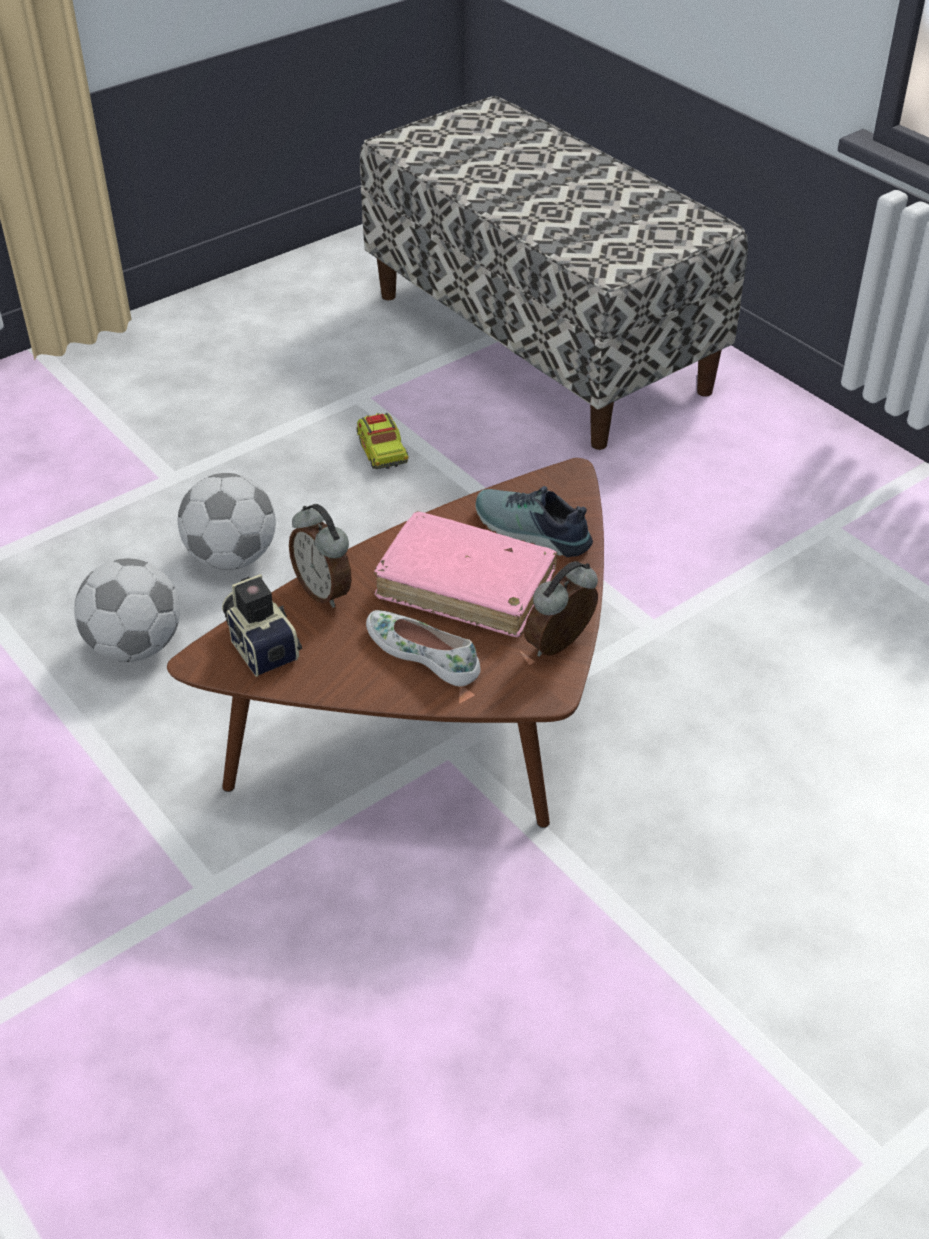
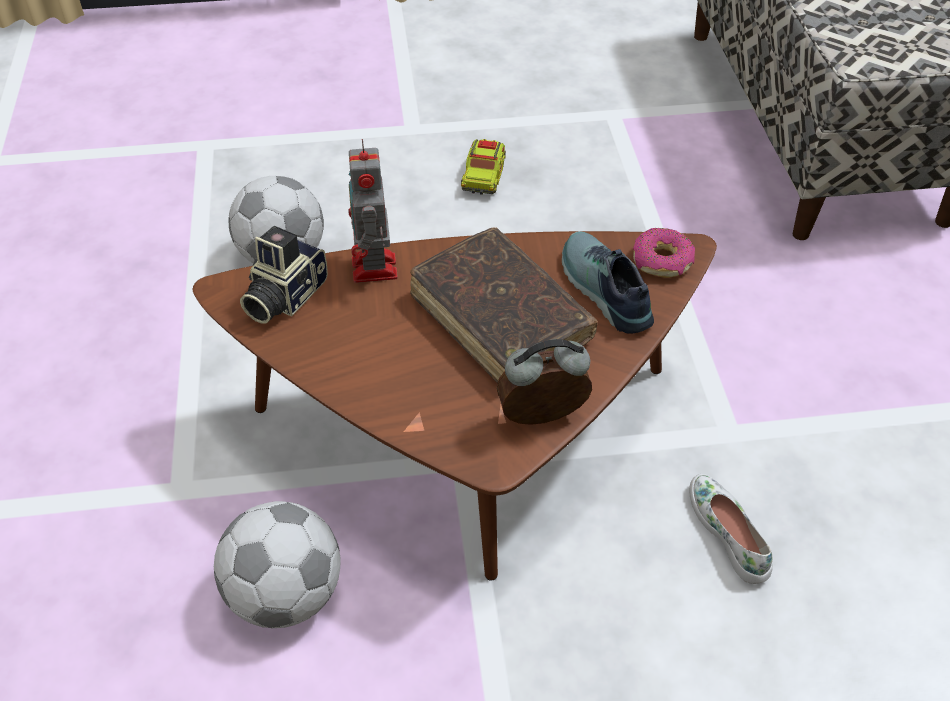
camera: 30 degrees right, 5 degrees up
(232, 558) = (409, 213): football -> football (285, 595)
(262, 644) = (283, 296): camera -> camera turned 150 degrees counterclockwise
(325, 591) = (374, 270): alarm clock -> toy robot
(382, 452) = (597, 169): toy truck -> toy truck (483, 176)
(423, 653) = (410, 367): white shoe -> white shoe (728, 532)
(466, 587) = (500, 319): pink book -> brown book
(559, 491) = (662, 261): none -> donut

